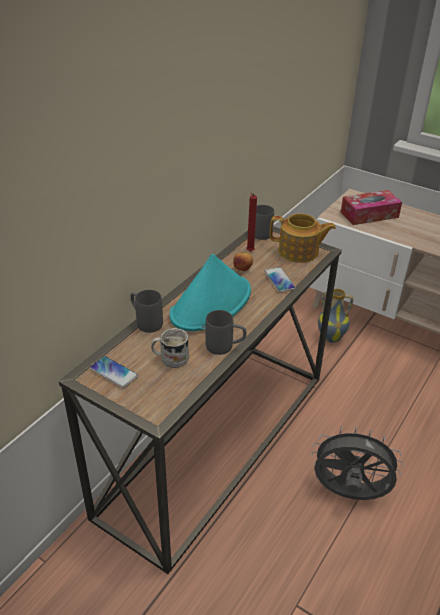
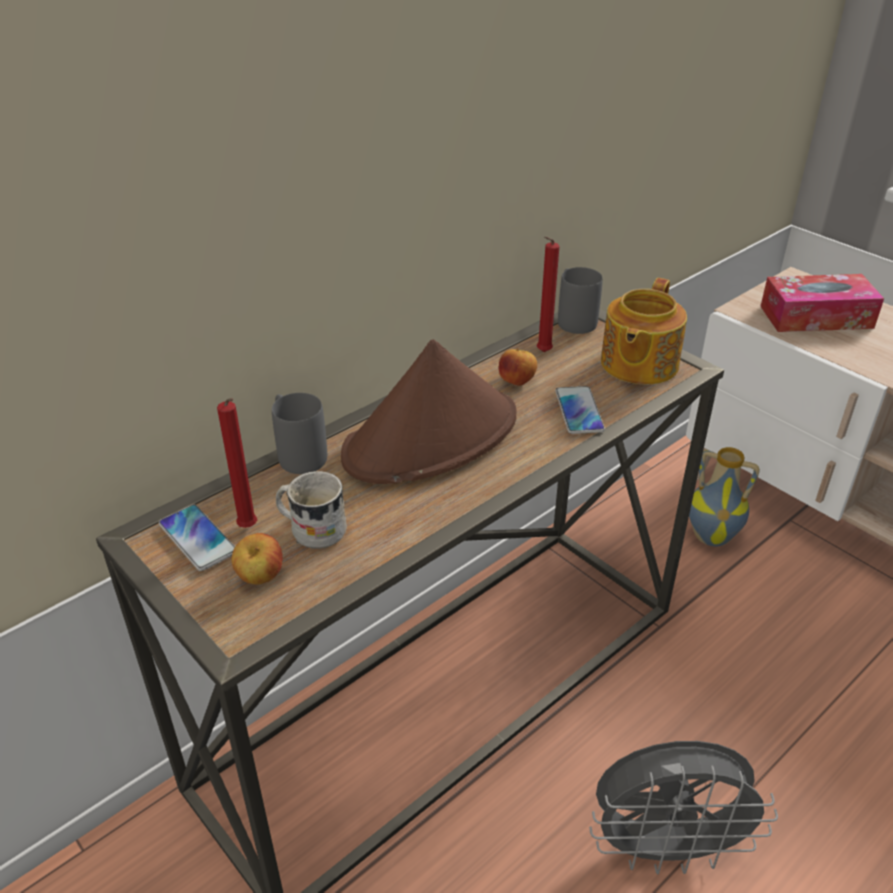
camera: 15 degrees right, 0 degrees up
(138, 363) = (249, 529): none -> red candle
(155, 386) = (260, 578): none -> apple
(211, 303) = (432, 437): turquoise hat -> brown hat
(225, 347) = (424, 523): grey mug -> none
(299, 252) = (637, 364): teapot -> teapot turned 90 degrees clockwise
(348, 494) = (665, 848): grey fan -> grey fan turned 150 degrees clockwise

